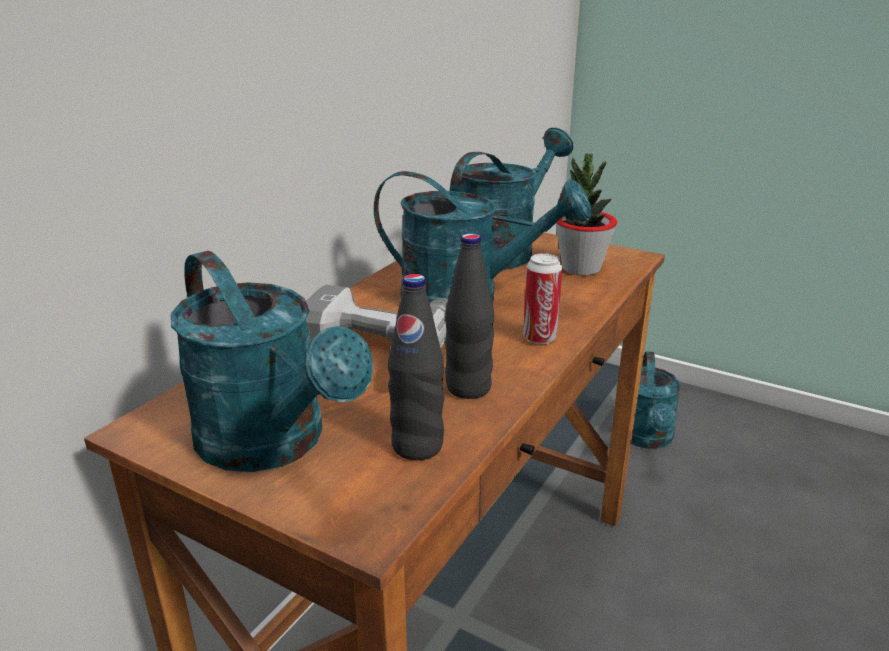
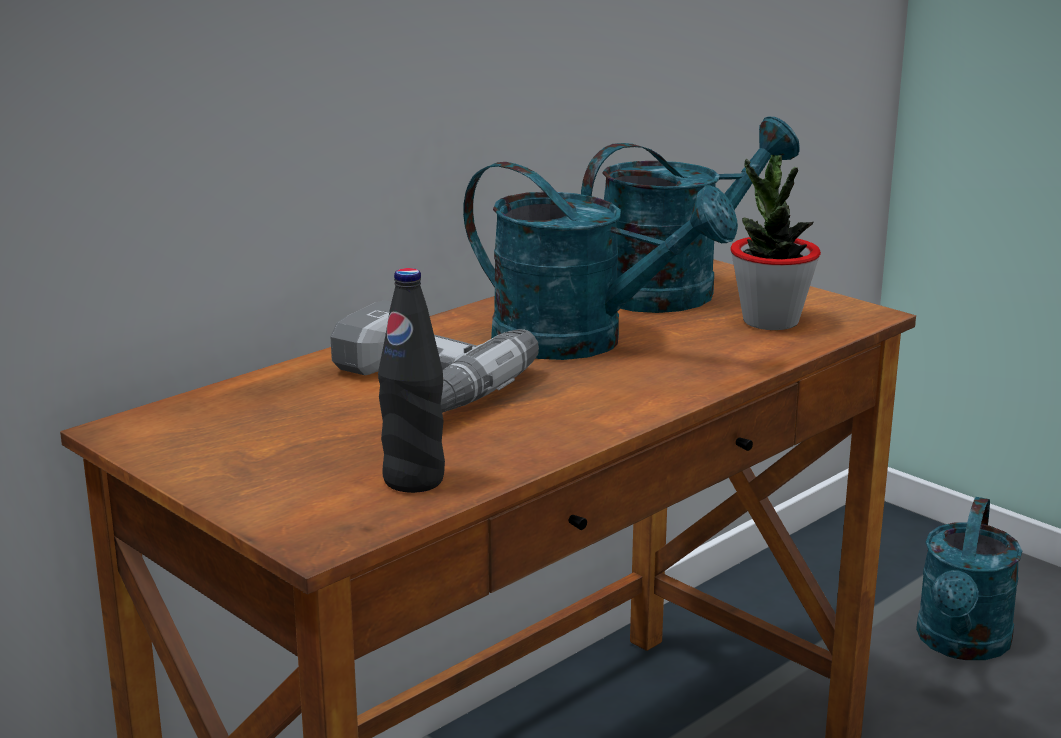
camera: 15 degrees right, 5 degrees down
(273, 444) = (255, 459): turquoise watering can -> none
(468, 388) = (512, 435): black bottle -> none
(539, 338) = (643, 394): can -> none

